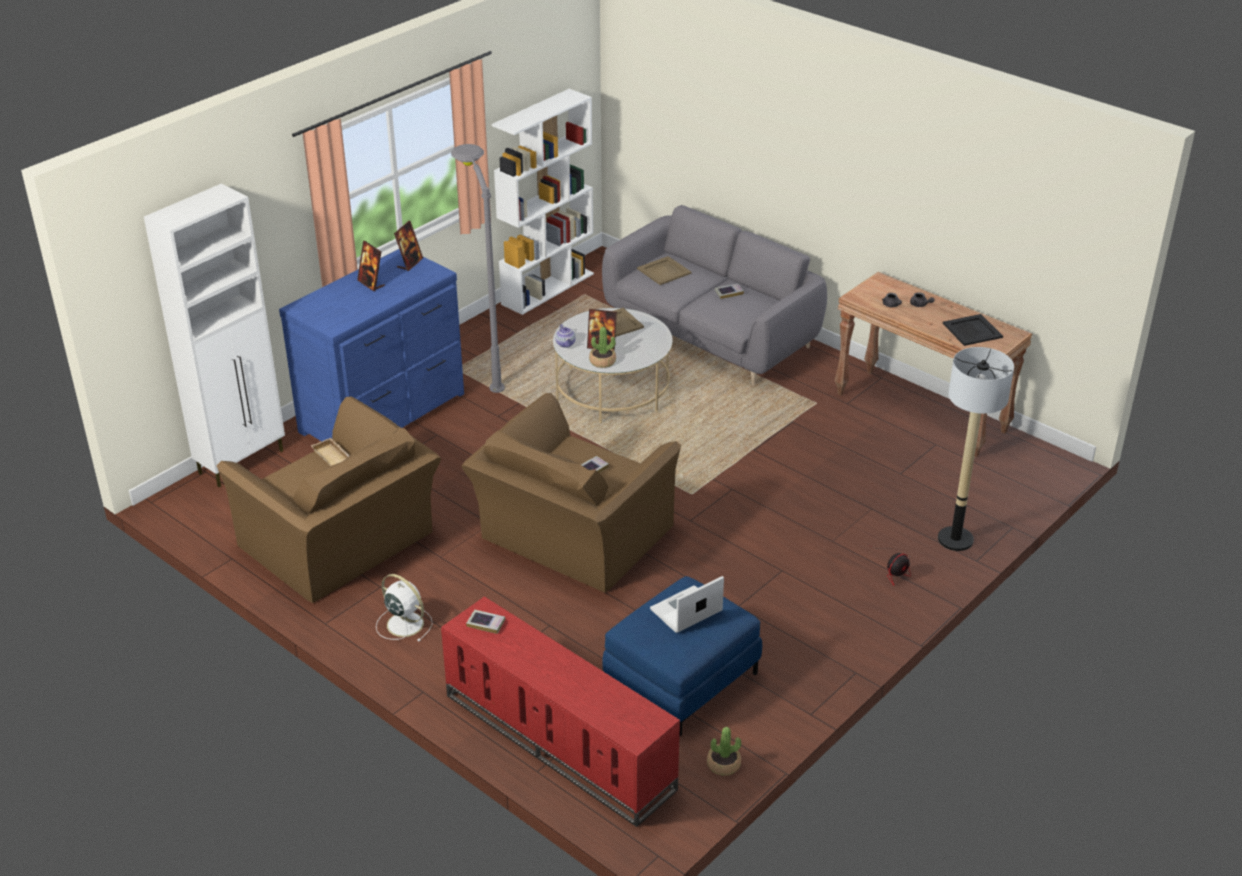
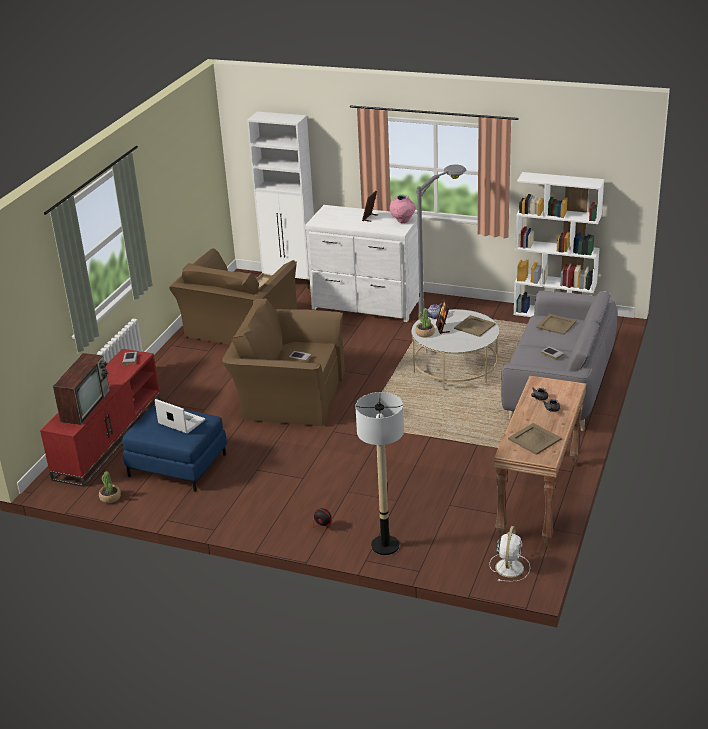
camera: 70 degrees right, 5 degrees down
(385, 413) = (366, 305): blue dresser -> white dresser
(404, 623) = (182, 366): white fan -> white fan (509, 567)
(410, 263) = (402, 221): picture frame -> pink vase
(595, 693) = (85, 405): none -> television
(973, 330) = (534, 439): black tray -> beige tray

